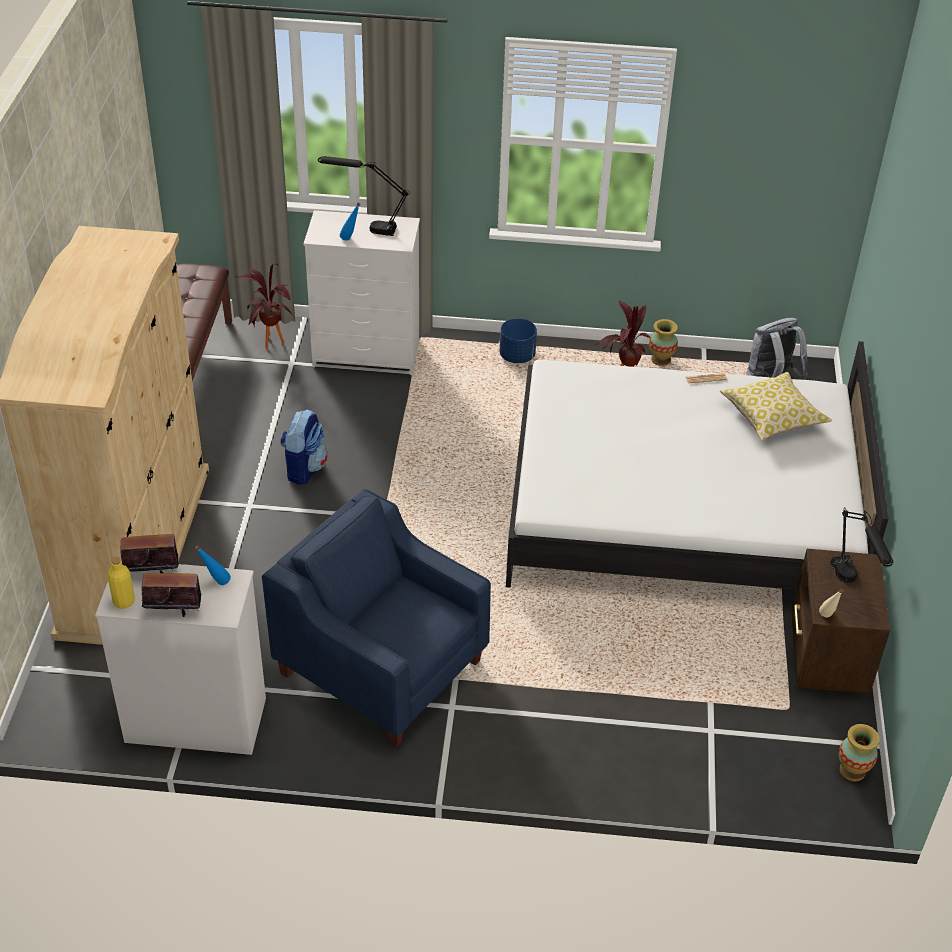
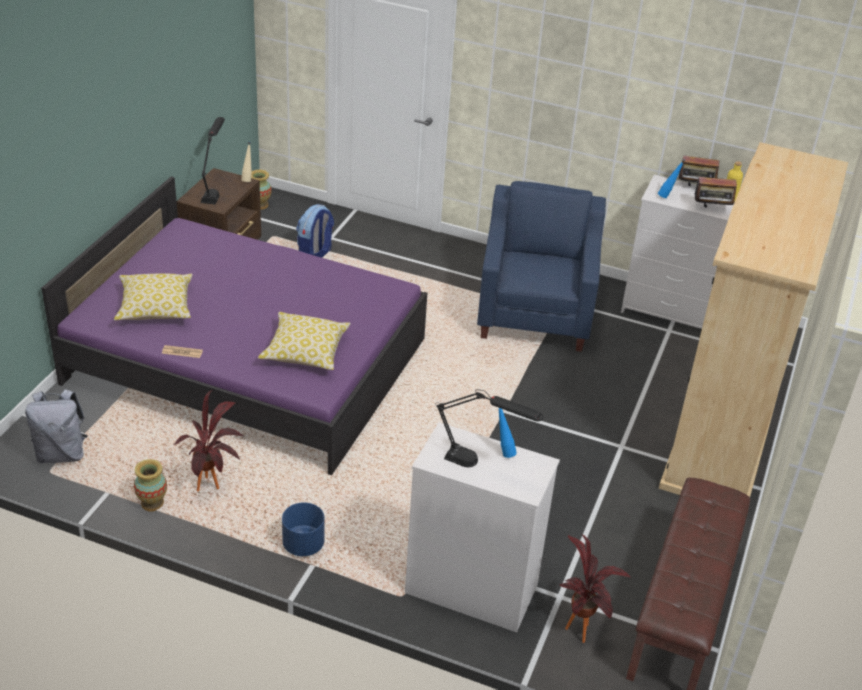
camera: 165 degrees left, 5 degrees down
(304, 468) = (566, 469): backpack -> backpack (315, 255)
(381, 667) = (535, 312): blue armchair -> blue armchair turned 135 degrees counterclockwise
(592, 405) = (305, 351): none -> pillow
(681, 509) = (247, 361): white bed -> purple bed

